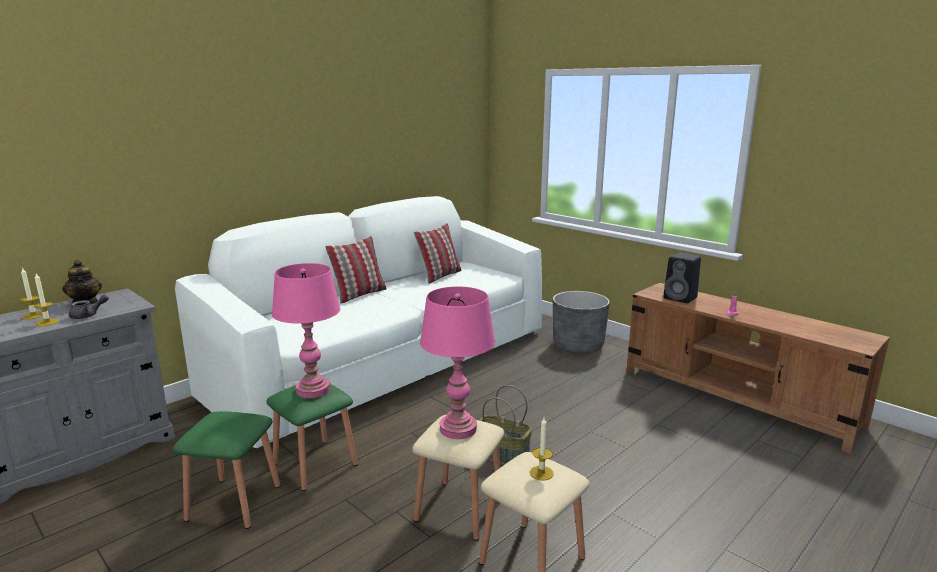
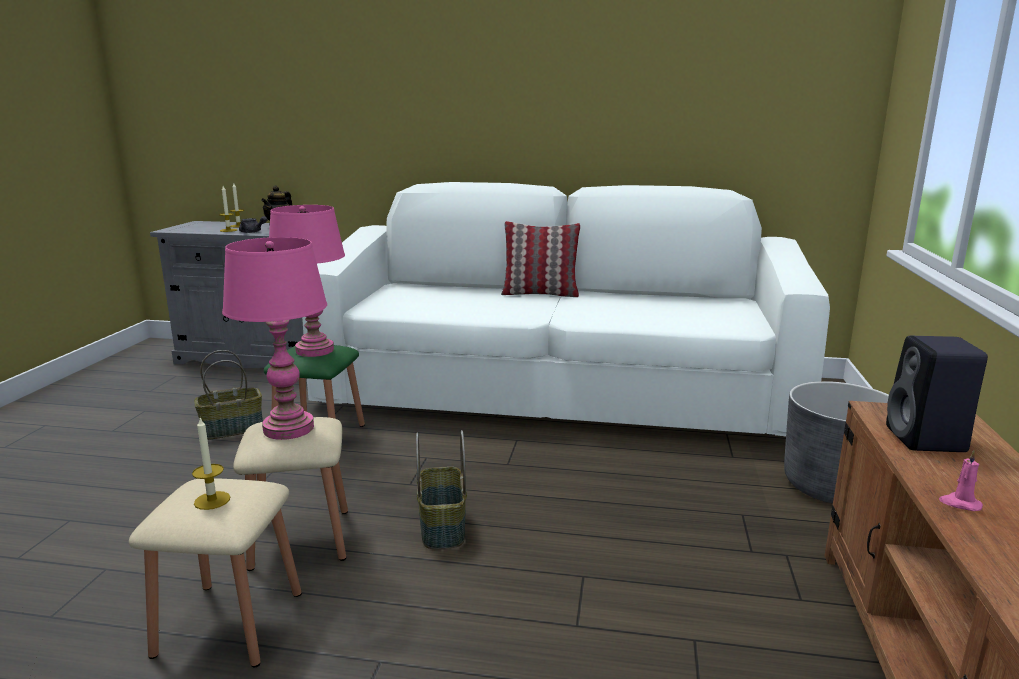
camera: 55 degrees right, 0 degrees up
(234, 502) = (233, 429): green stool -> basket
(439, 276) = (674, 303): pillow -> none

